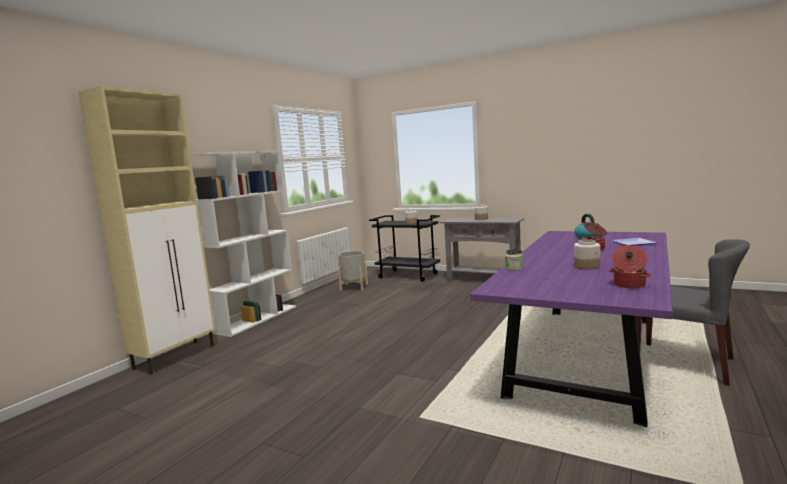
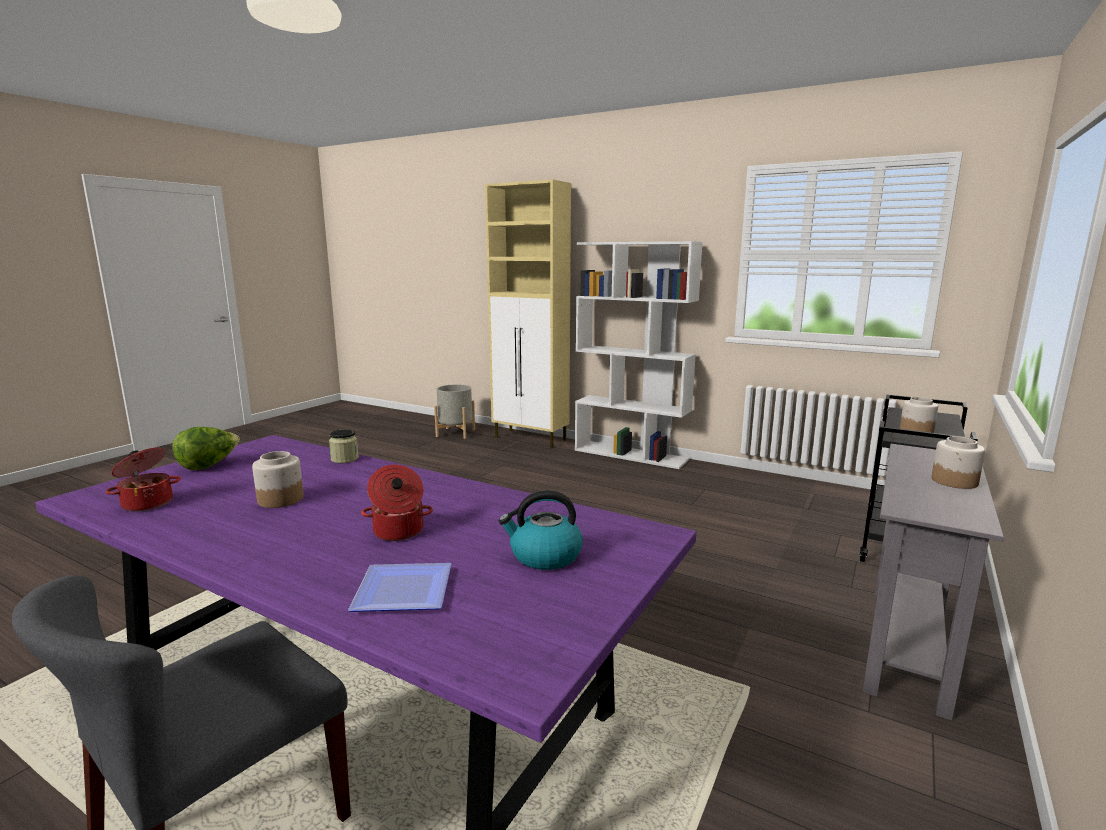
camera: 90 degrees right, 5 degrees up
(354, 287) = (791, 499): grey planter -> grey planter (455, 433)
(556, 290) = (209, 466): none -> lettuce

